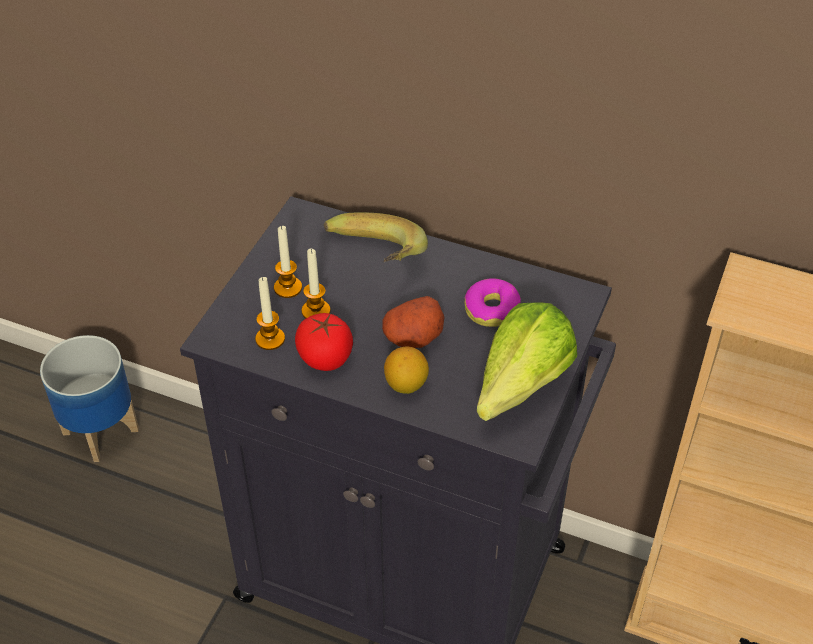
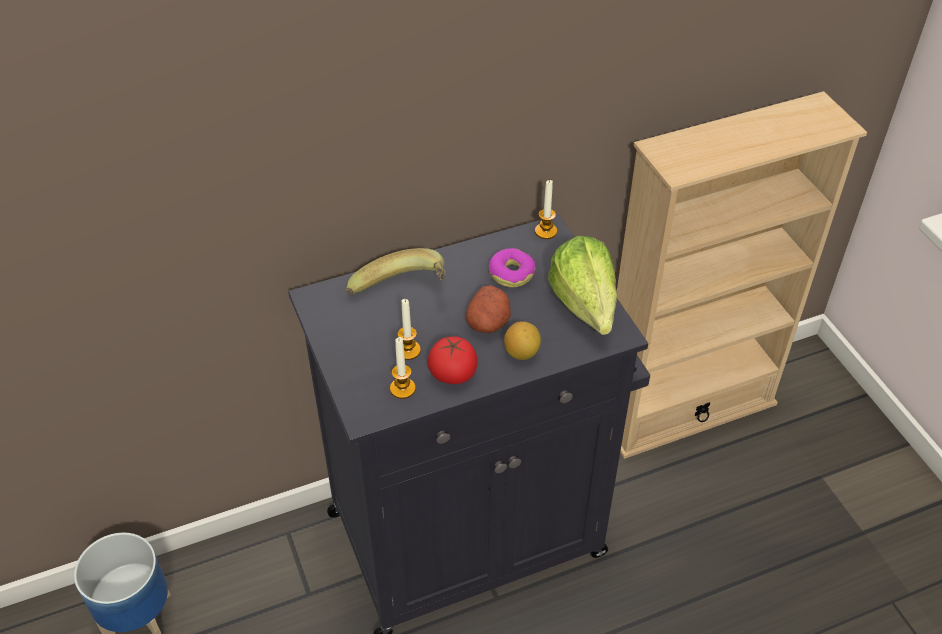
camera: 45 degrees left, 0 degrees up
(288, 288) = (369, 349): candle -> candle (546, 231)

